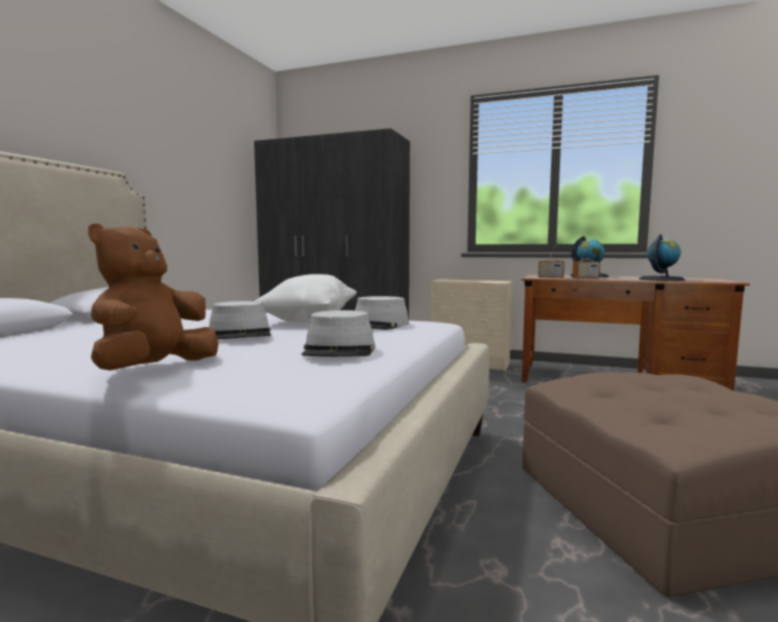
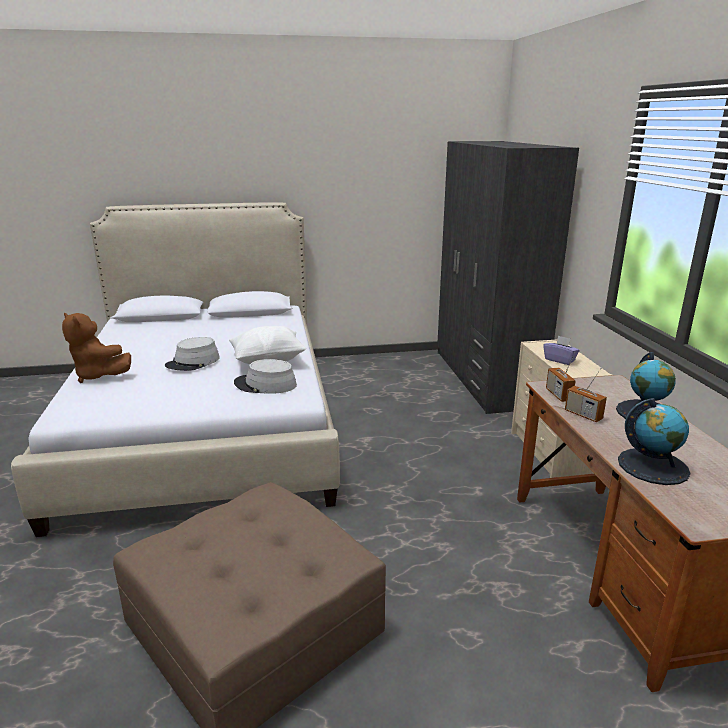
camera: 60 degrees right, 15 degrees up
(154, 370) = (99, 376): brown plush toy -> brown plush toy turned 135 degrees counterclockwise
(339, 350) = (162, 398): grey hat -> none
(476, 281) = (559, 360): none -> purple tissue box

